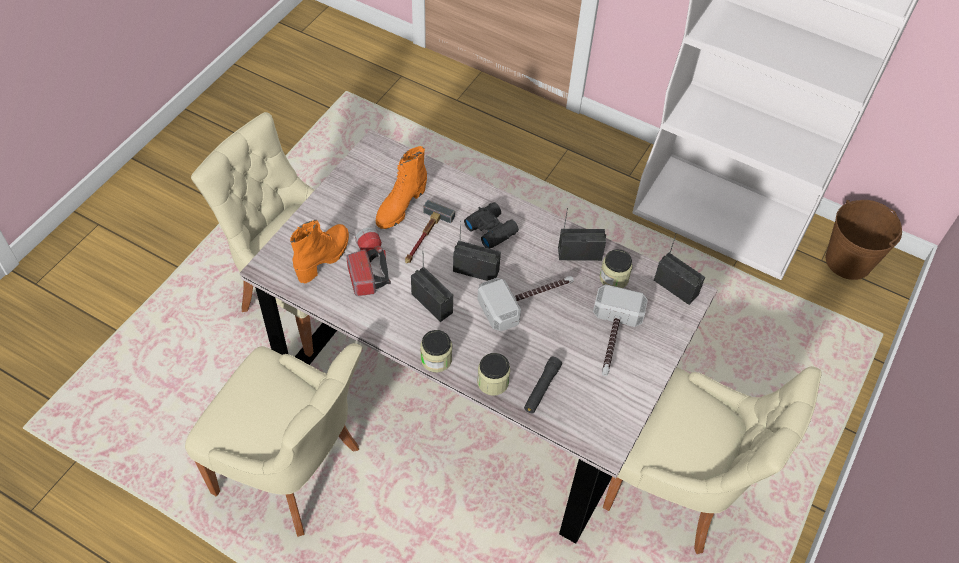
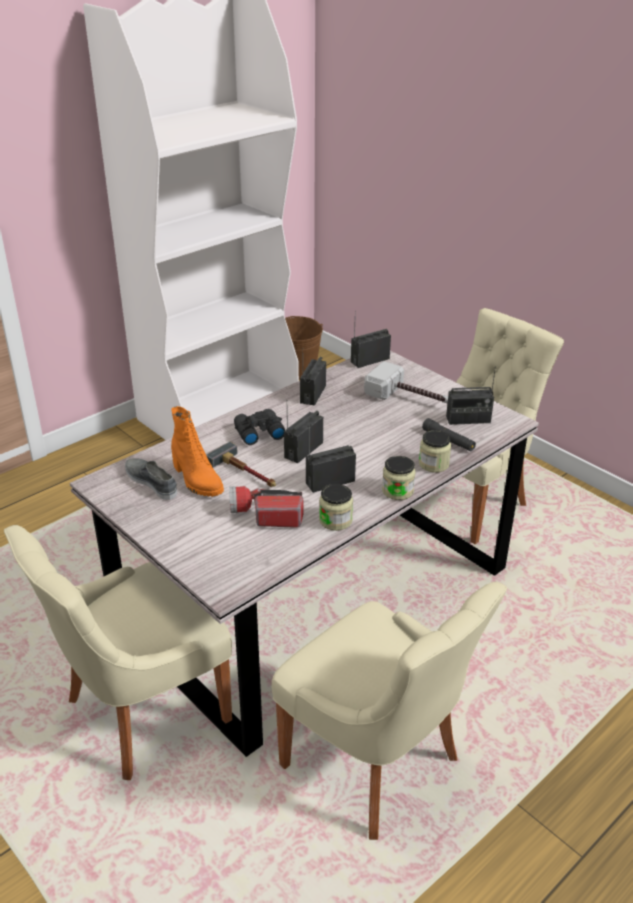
camera: 70 degrees left, 20 degrees down
(293, 471) = (376, 765): beige chair -> beige chair turned 90 degrees clockwise
(324, 258) = (234, 543): orange boot -> none
(388, 179) = (152, 482): none -> grey shoe
(528, 300) = (351, 429): hammer -> none
(591, 401) = (468, 419): none -> radio
(614, 278) = (347, 384): jar -> jar (335, 520)

